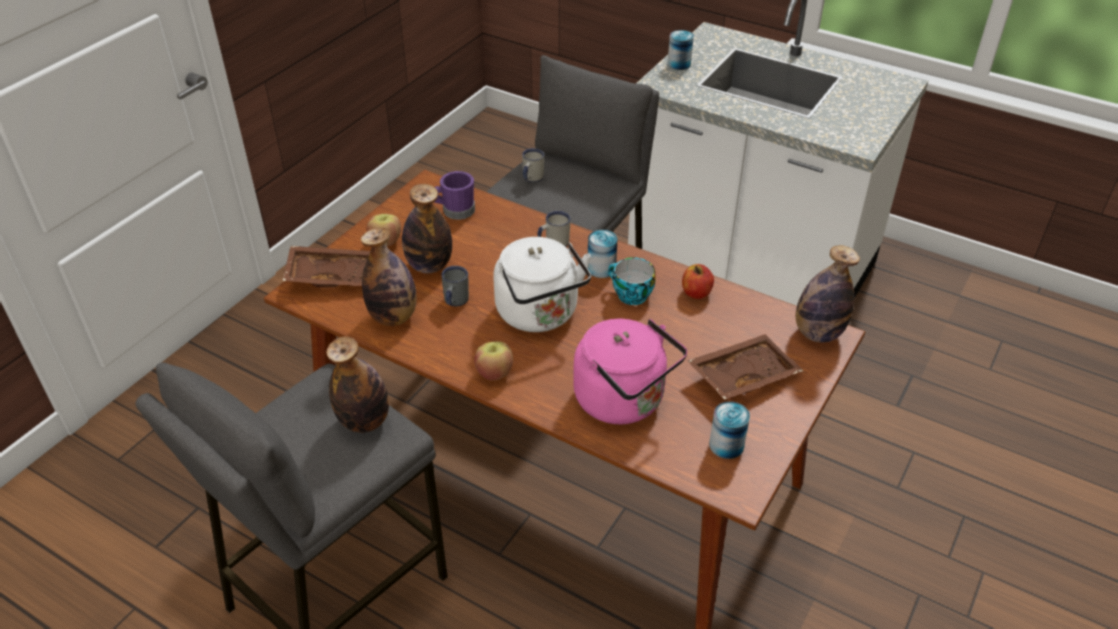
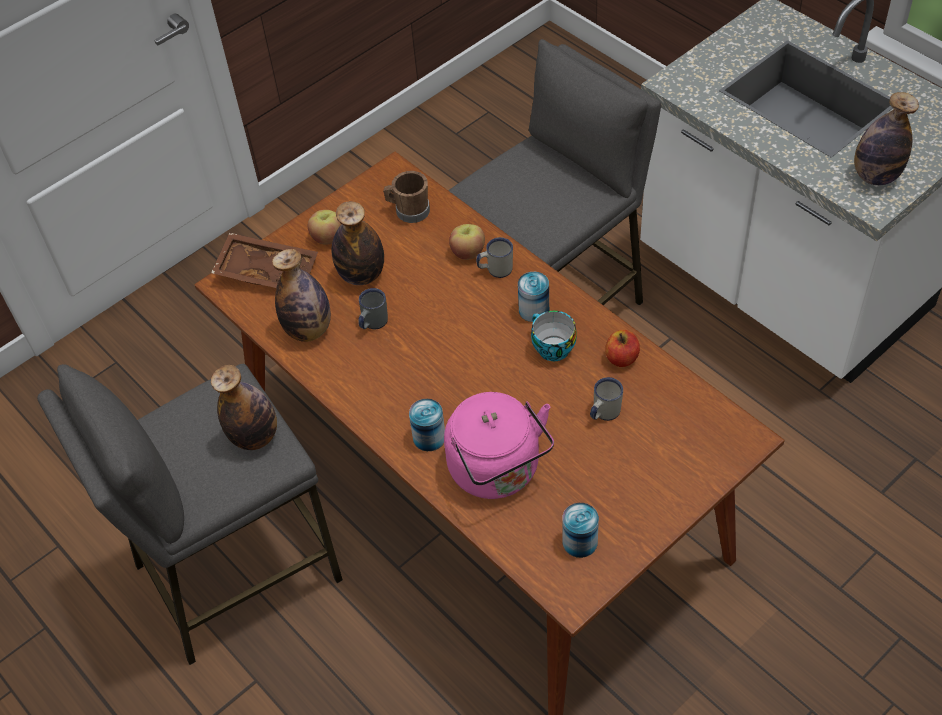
camera: 20 degrees right, 10 degrees up
(455, 211) = (408, 211): purple mug -> brown mug
(494, 373) = (384, 413): apple -> apple (468, 252)
(531, 179) = (509, 176): white mug -> white mug (603, 413)
(540, 315) = (451, 355): white kettle -> none
(679, 64) = (711, 56): can -> can (429, 437)
(742, 375) = (629, 466): brown tray -> none
(817, 333) = (730, 433): bottle -> bottle (875, 176)

